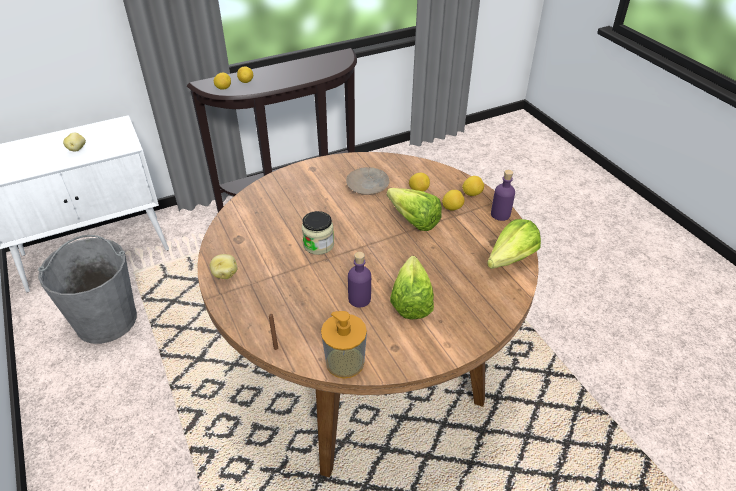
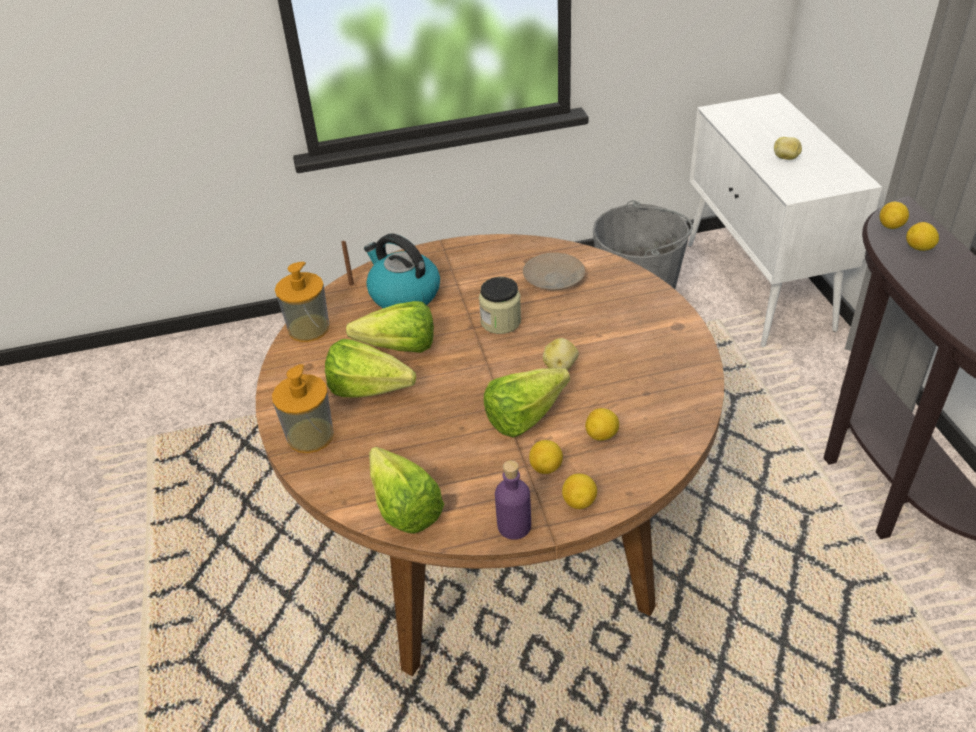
camera: 105 degrees right, 0 degrees up
(225, 274) = (473, 252): potato -> potato (560, 366)
(289, 307) = (403, 294): none -> kettle
(359, 299) = (392, 347): purple bottle -> lettuce
(368, 185) = (624, 379): beige plate -> beige plate (554, 278)
(469, 323) = (310, 435): none -> soap dispenser

